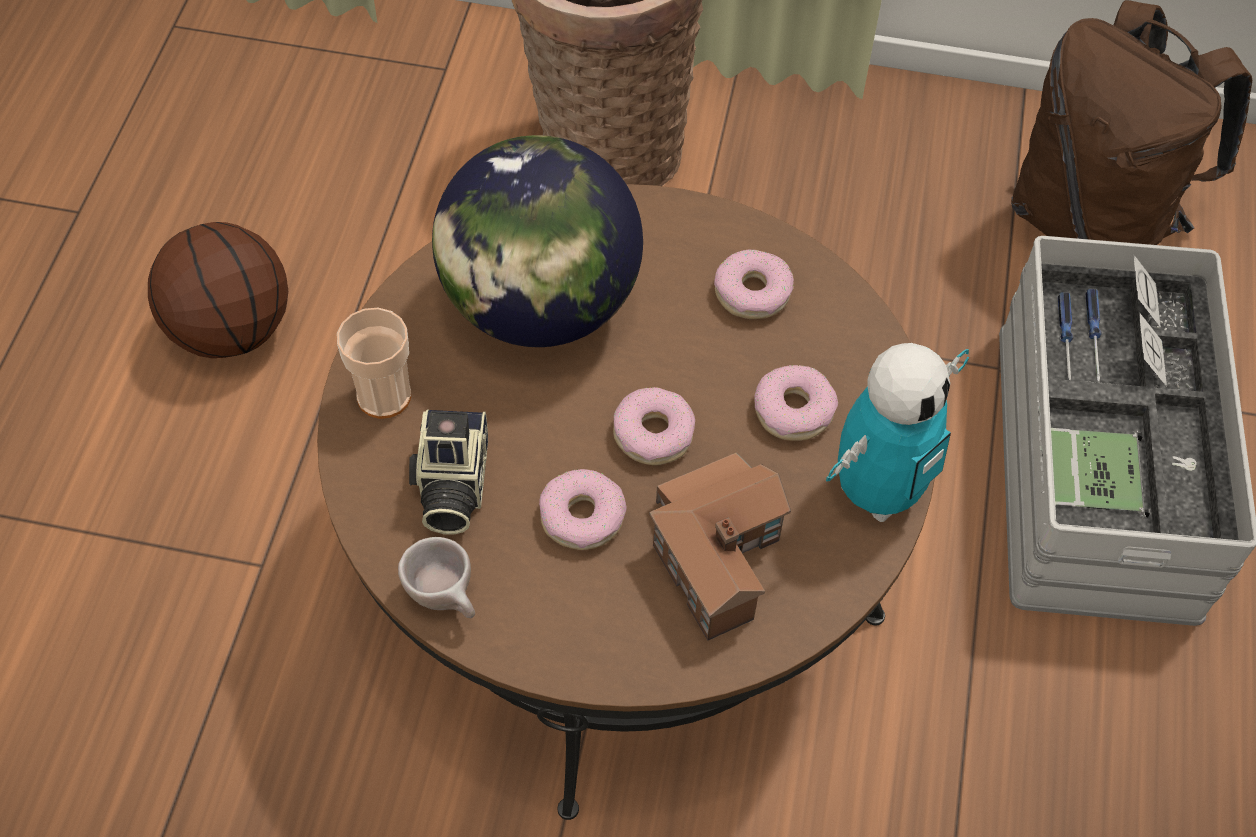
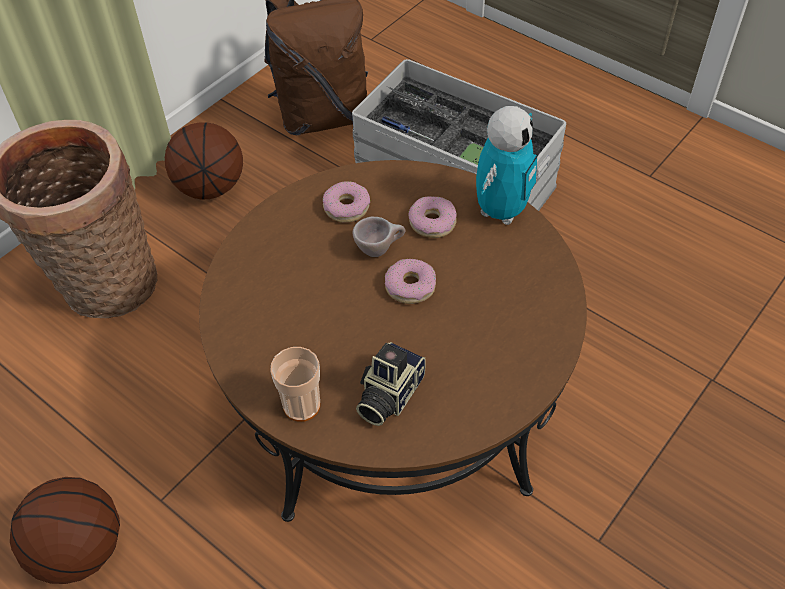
camera: 60 degrees left, 5 degrees down
(447, 599) = (464, 425): beige cup -> beige cup (379, 249)
(450, 486) = (388, 395): camera -> camera turned 90 degrees clockwise
(539, 306) = (289, 303): globe -> none
(582, 516) = (445, 339): donut -> none
(718, 552) = (501, 289): toy house -> none
(848, 165) = (210, 187): none -> basketball
(878, 491) = (501, 211): toy robot -> toy robot turned 45 degrees clockwise

